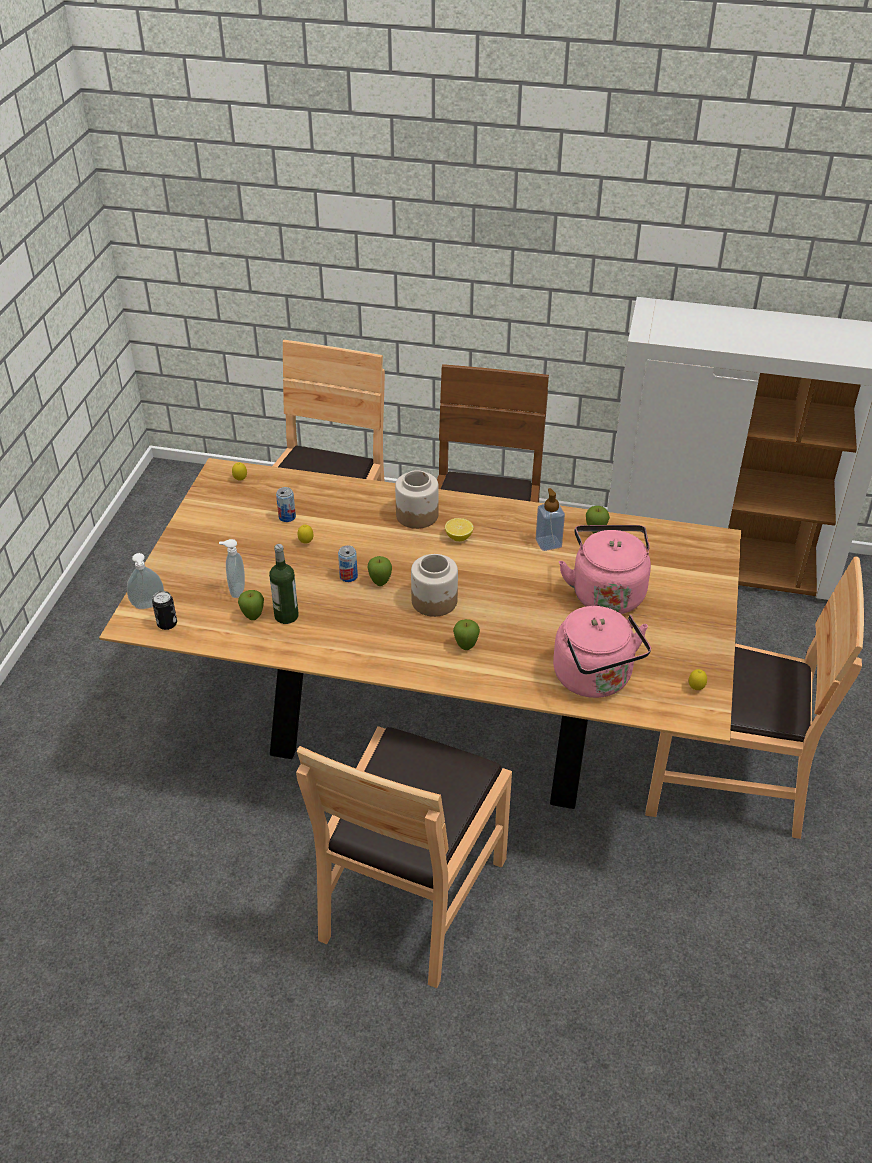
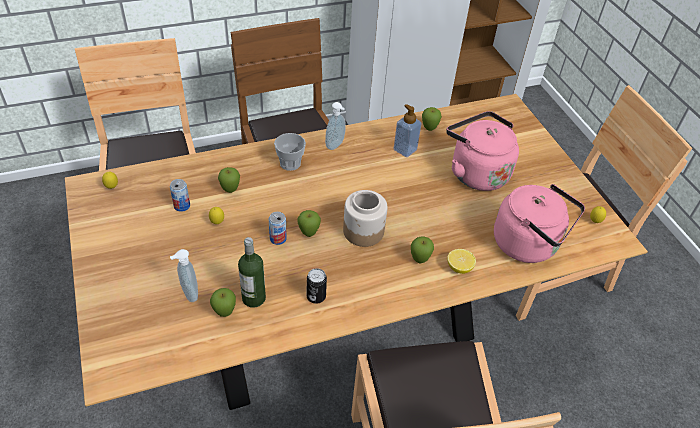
camera: 35 degrees left, 5 degrees up
(149, 606) = (114, 347): soap dispenser -> soap dispenser (336, 146)
(167, 624) = (147, 357): can -> can (316, 296)
(340, 519) = (230, 190): none -> apple
(417, 515) = (290, 163): jar -> cup
(458, 537) = (337, 170): lemon -> lemon (459, 267)

